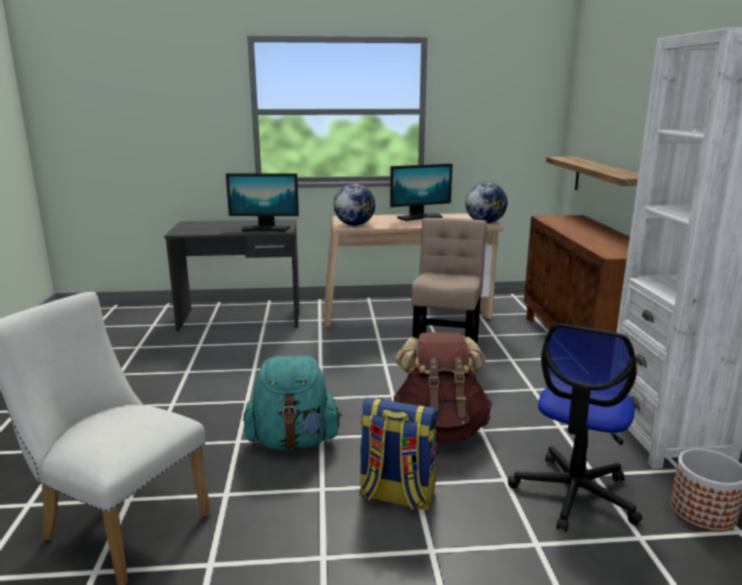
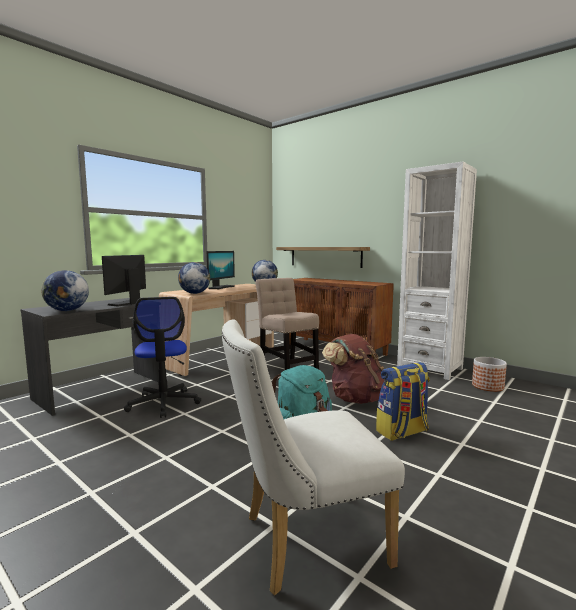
camera: 45 degrees left, 10 degrees down
(195, 231) = (67, 310): none -> globe
(265, 229) = (128, 303): monitor -> monitor turned 150 degrees clockwise
(574, 494) = (450, 399): office chair -> office chair (164, 403)

